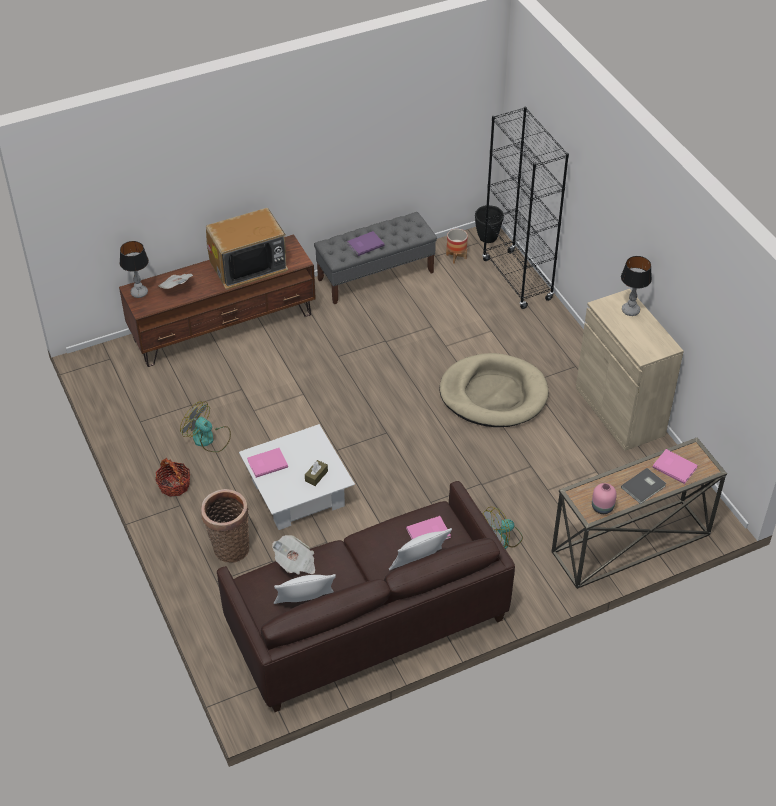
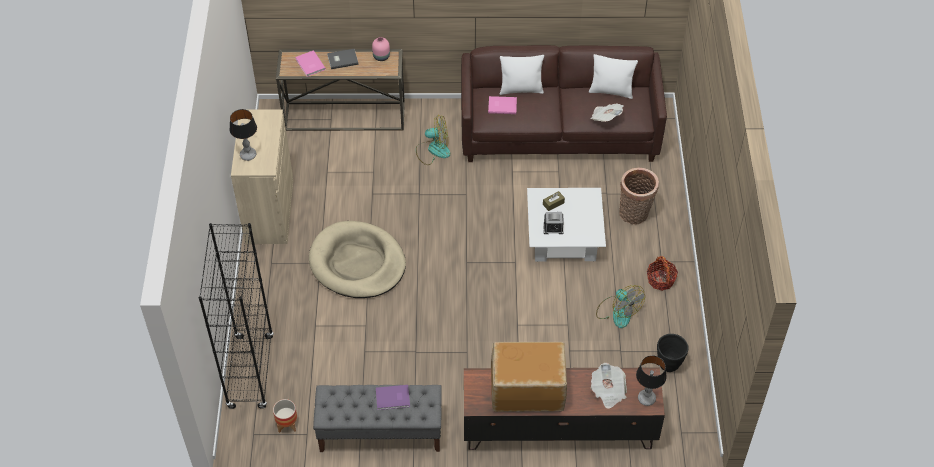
camera: 155 degrees left, 5 degrees up
(266, 463) = (587, 228): pink book -> none
(303, 450) = (553, 228): none -> alarm clock
(487, 238) = (240, 436): black planter -> black planter (668, 364)

